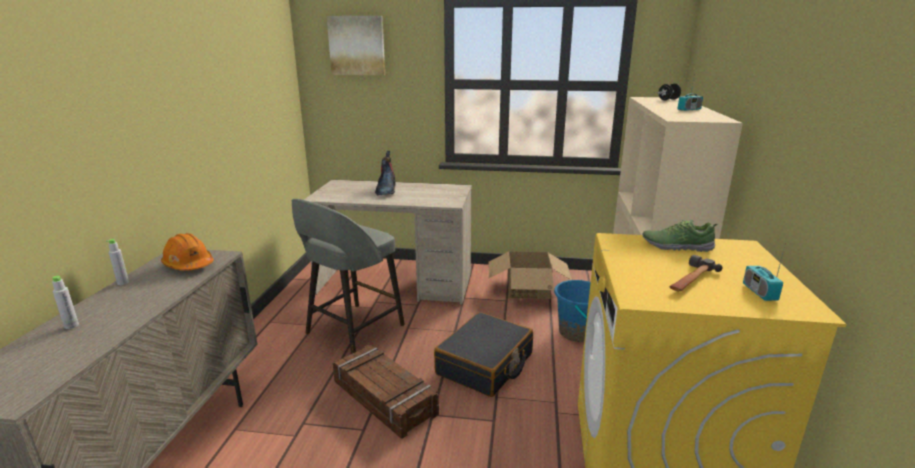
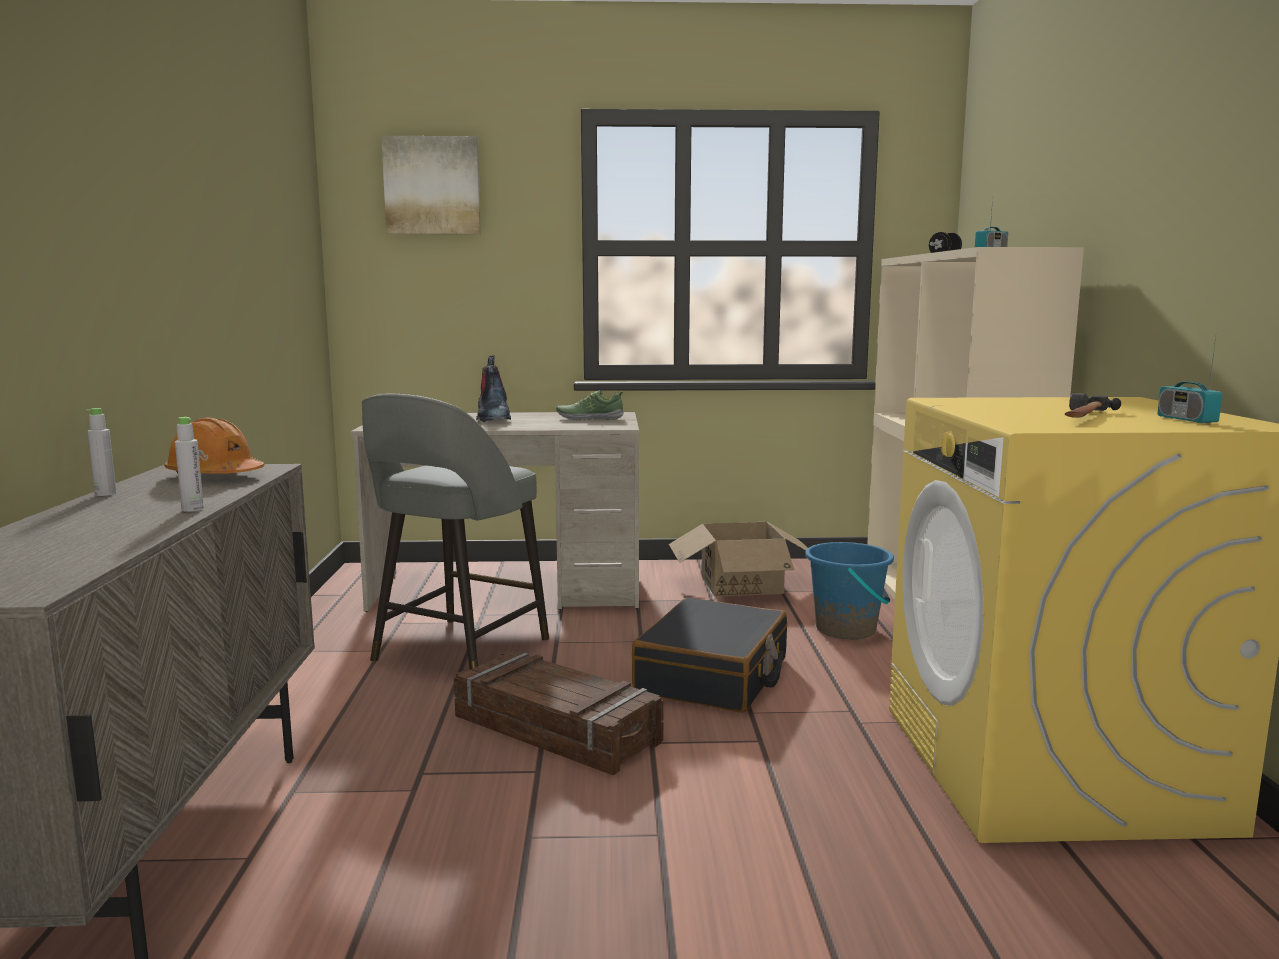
camera: 10 degrees left, 10 degrees down
(71, 326) = (51, 530): grey bottle -> grey bottle (192, 509)
(676, 246) = (1035, 401): shoe -> shoe (589, 419)

